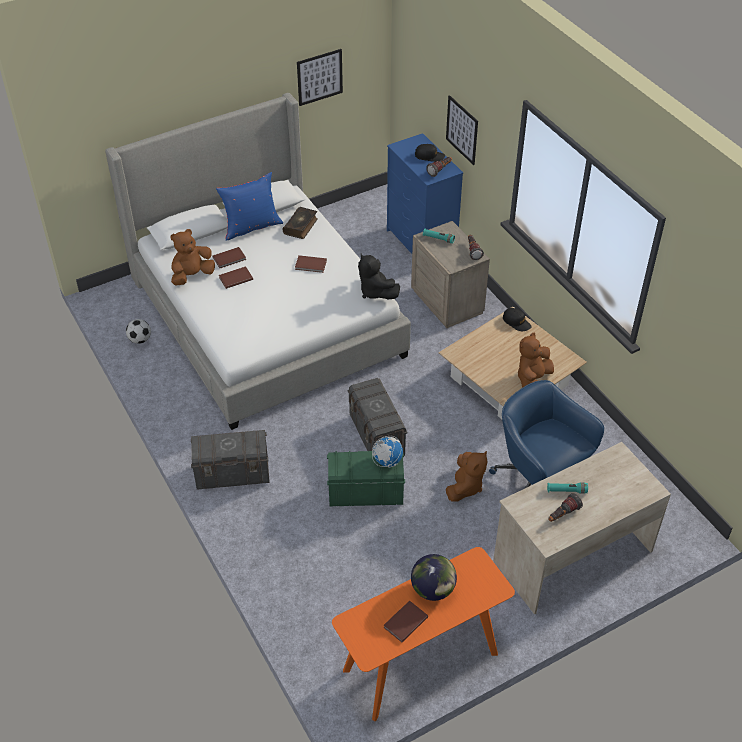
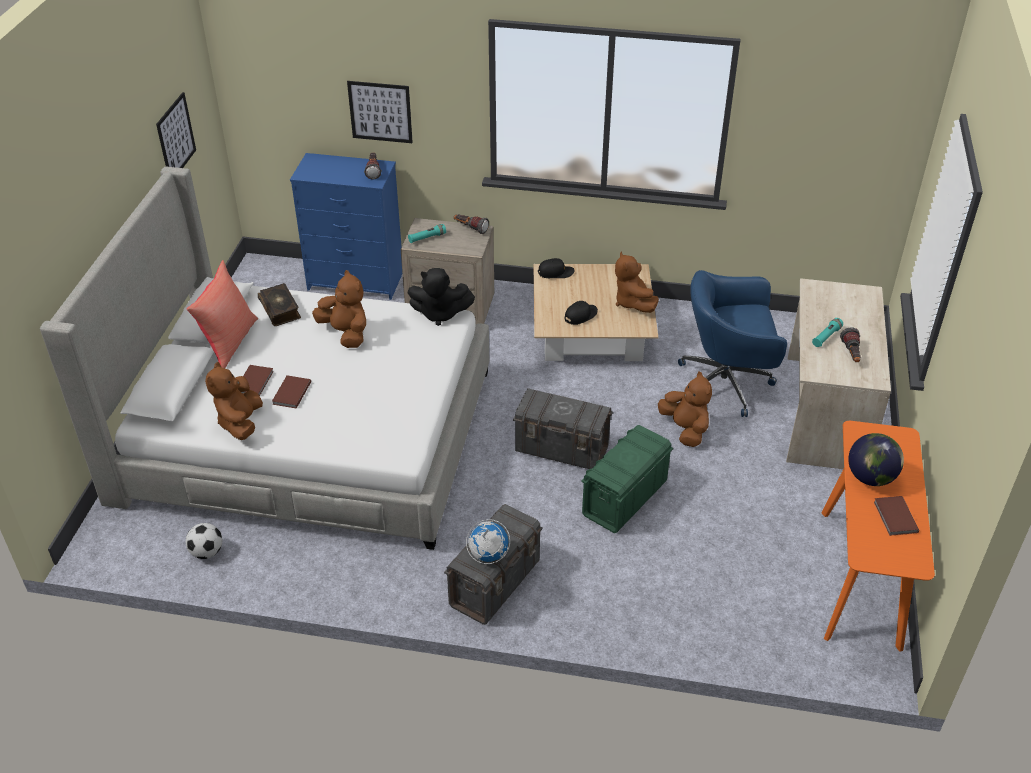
camera: 50 degrees left, 5 degrees down
(251, 227) = (229, 342): blue pillow -> red pillow
(311, 265) = (346, 333): brown book -> brown plush toy
(387, 461) = (641, 441): globe -> globe (488, 555)
(429, 156) = (344, 166): black cap -> black cap (580, 315)

